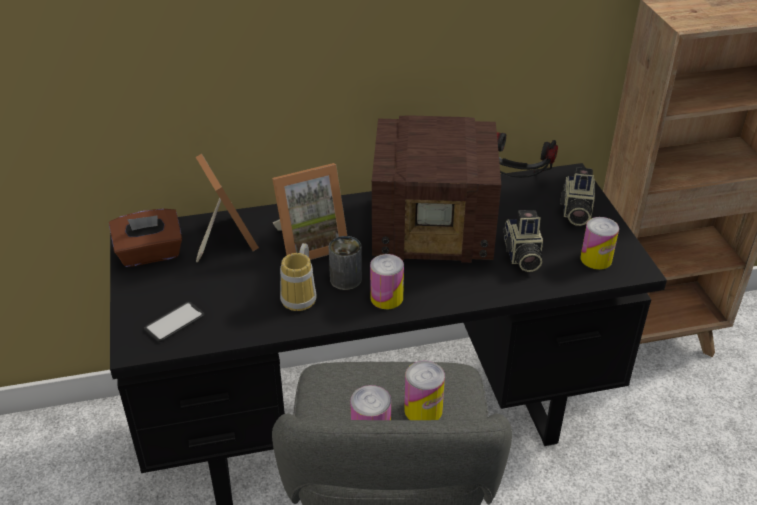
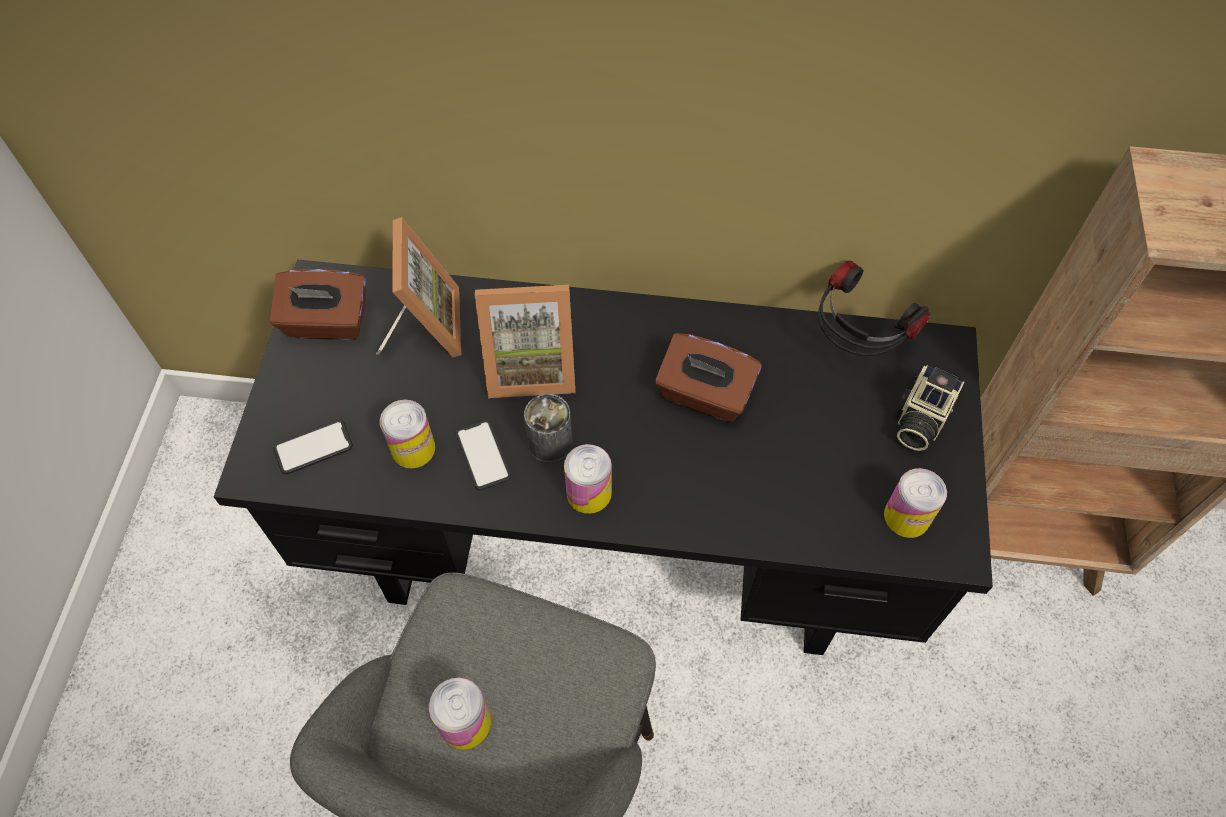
camera: 20 degrees right, 20 degrees up
(302, 296) = (483, 455): mug -> phone
(423, 410) = (546, 706): can -> can (413, 448)
(435, 231) = (704, 395): radio -> brown tissue box
(521, 256) = (803, 477): camera -> none

